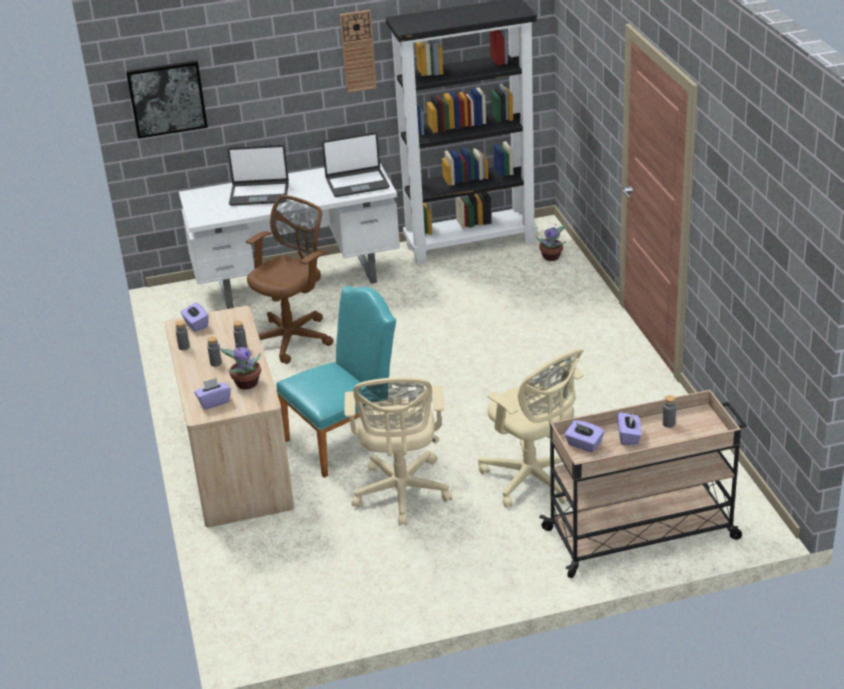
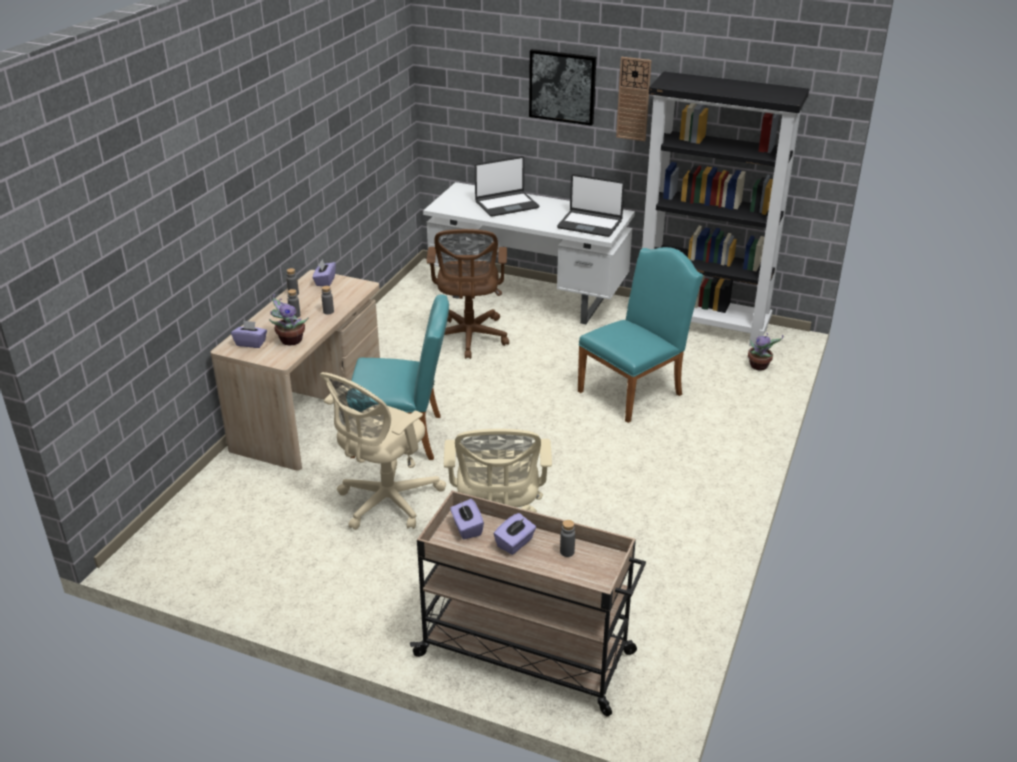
camera: 35 degrees right, 0 degrees up
(167, 98) = (457, 94): picture -> picture (562, 86)
(259, 194) = (506, 205): laptop -> laptop turned 60 degrees counterclockwise
(292, 338) = (469, 339): brown office chair -> brown office chair turned 105 degrees clockwise
(483, 317) = (635, 390): none -> turquoise chair

